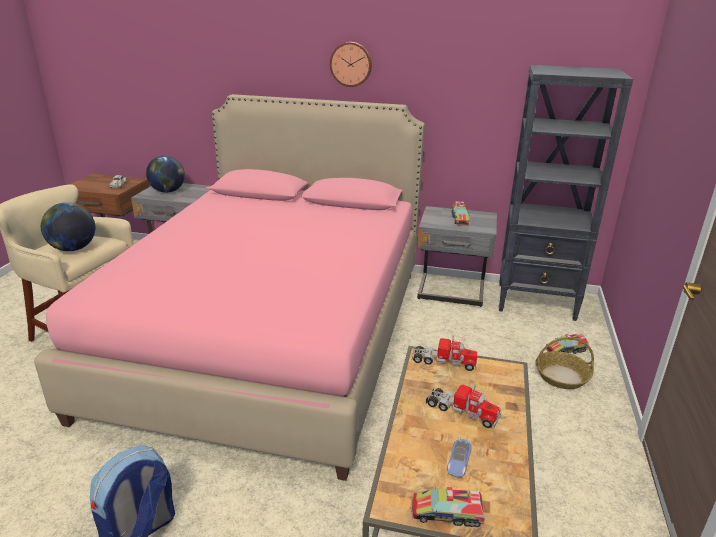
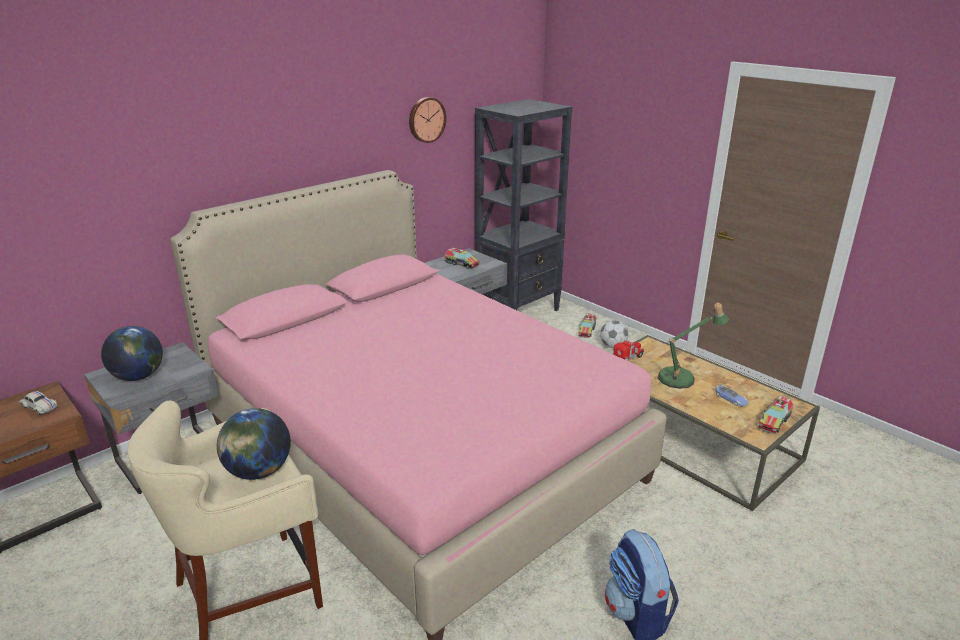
camera: 55 degrees left, 0 degrees up
(351, 64) = (325, 140): wall clock -> wall clock (426, 119)
(461, 411) = (682, 378): toy truck -> table lamp
(562, 376) = (613, 346): basket -> football

